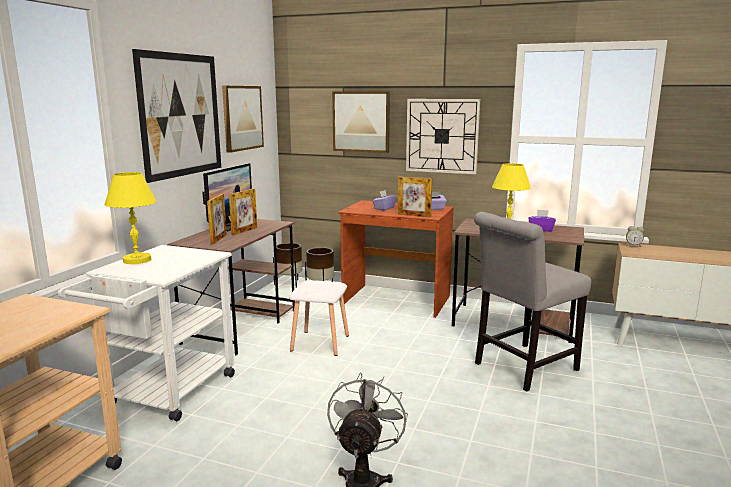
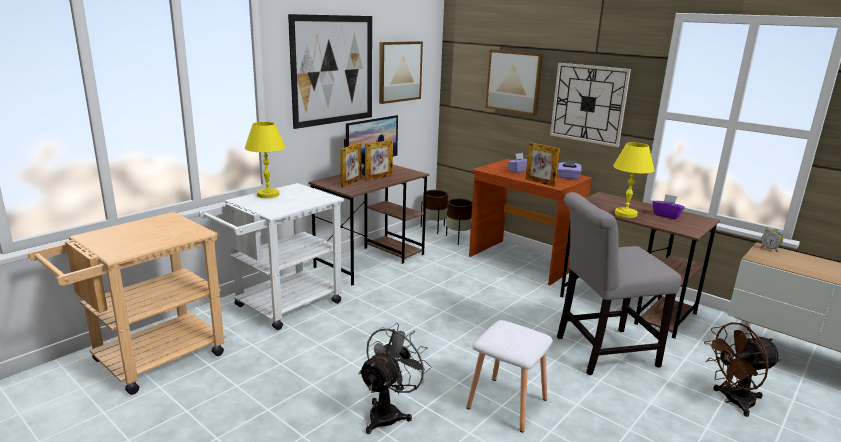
camera: 20 degrees right, 5 degrees up
(320, 343) = (427, 289): white stool -> white stool (507, 404)
(653, 385) = (733, 401): none -> brown fan

